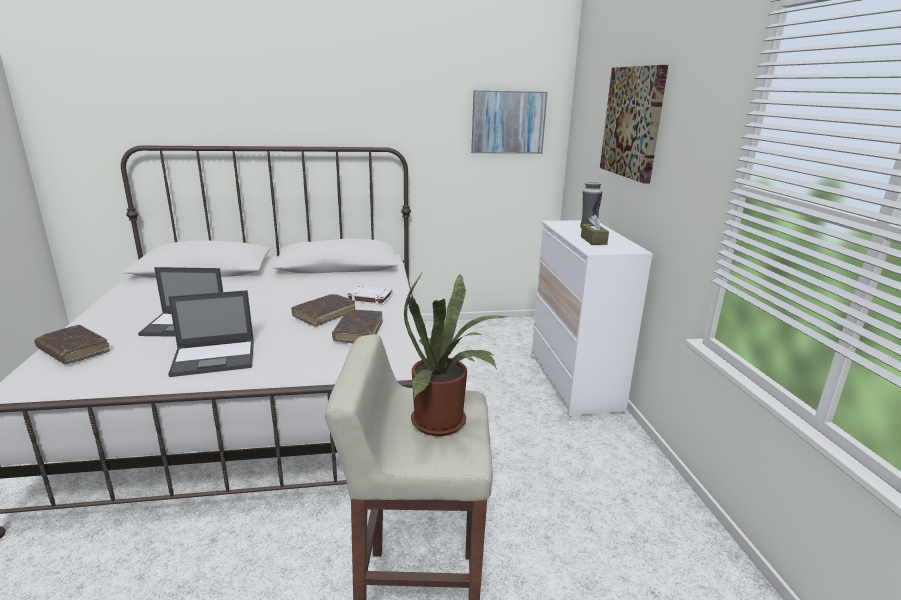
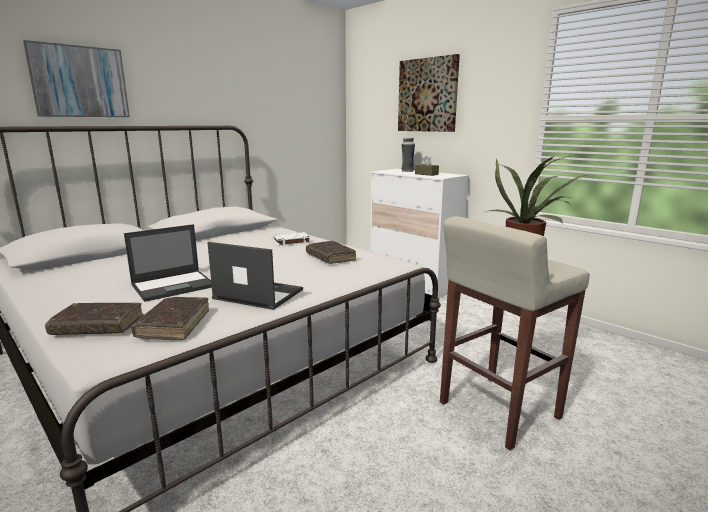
camera: 35 degrees left, 5 degrees down
(215, 358) = (257, 294): laptop -> laptop turned 105 degrees counterclockwise
(324, 315) = (281, 255): brown book -> brown book (174, 325)
(508, 122) = (310, 106): picture -> picture (79, 82)

